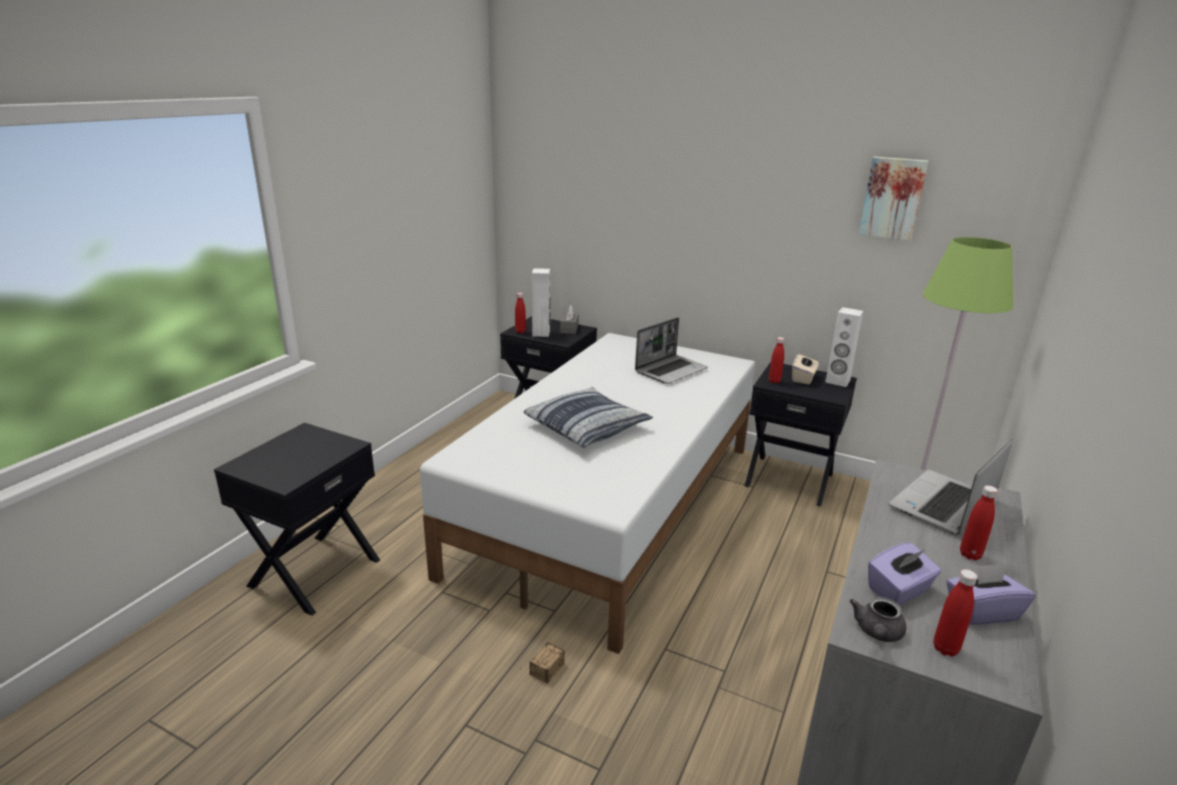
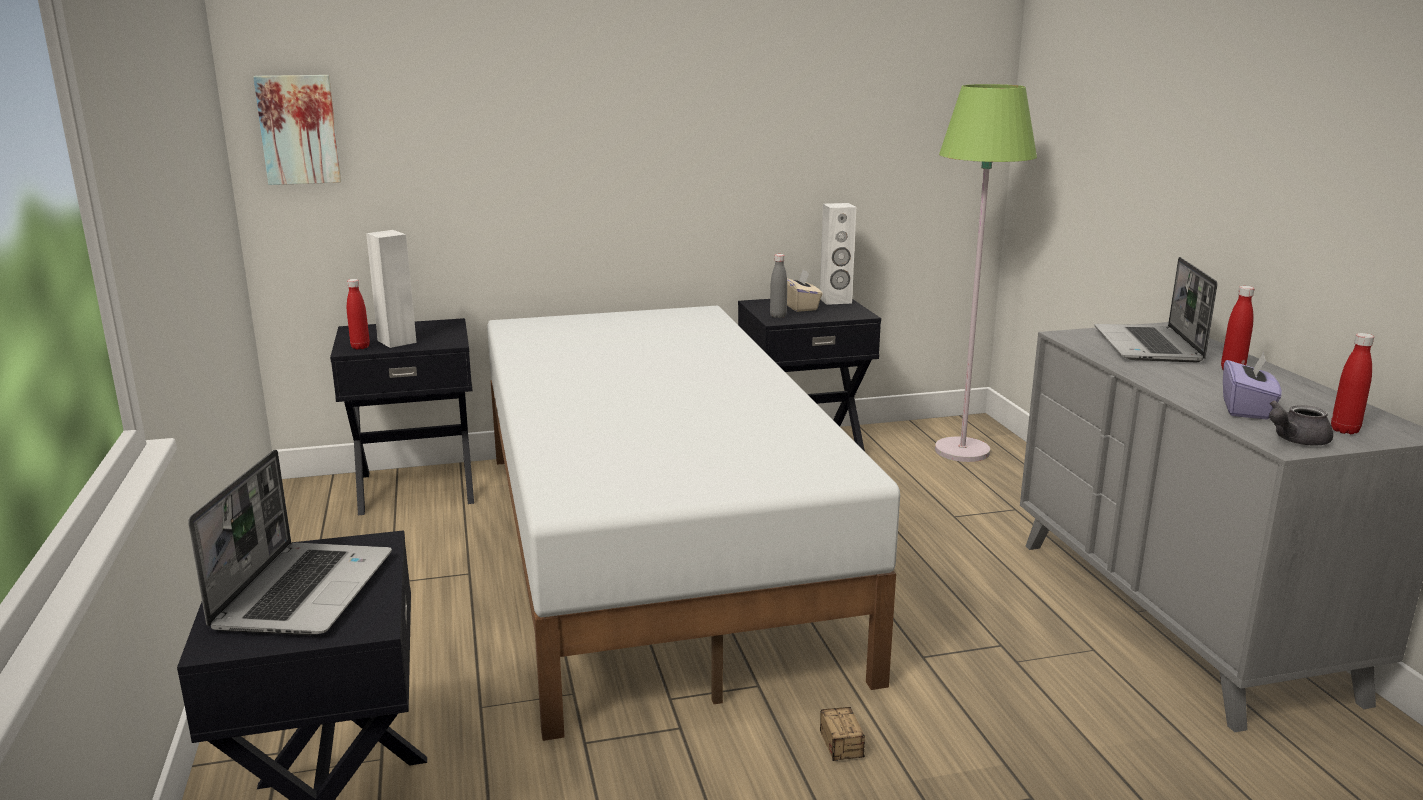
camera: 40 degrees left, 5 degrees down
(569, 328) = (428, 327): grey tissue box -> none
(587, 427) = (668, 415): pillow -> none
(671, 370) = (649, 336): laptop -> laptop (304, 590)
(774, 381) = (778, 316): red bottle -> grey bottle
(877, 633) = (1295, 440): grey teapot -> grey teapot turned 75 degrees clockwise
(892, 198) = (853, 57): picture -> picture (299, 129)
(981, 611) = (1311, 400): purple tissue box -> none

